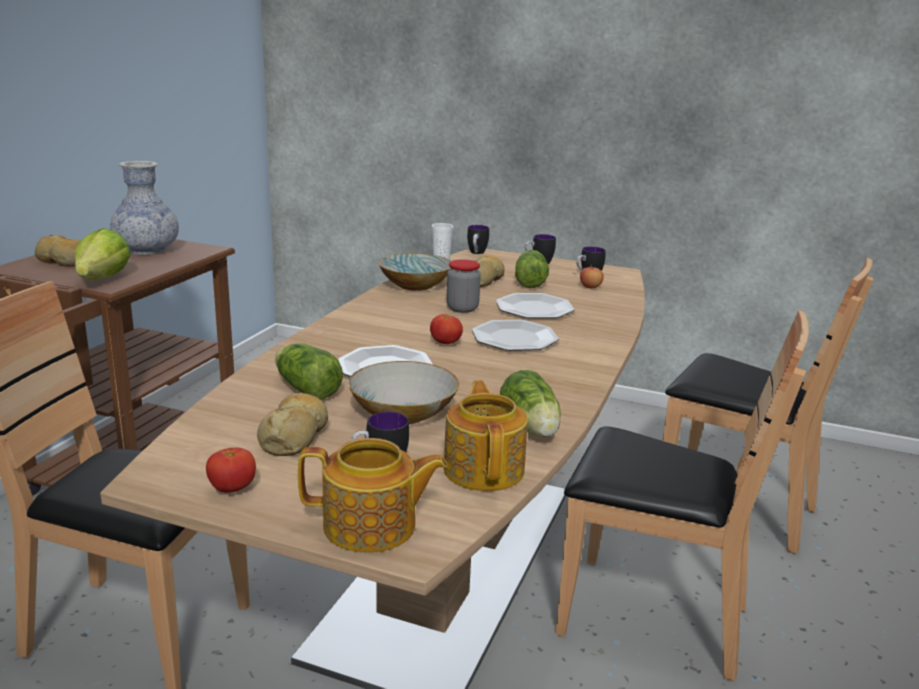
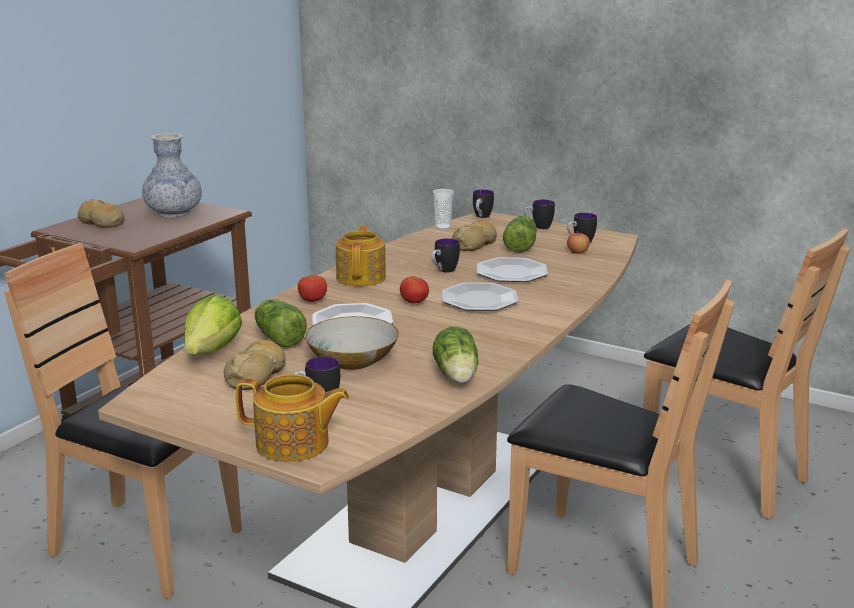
camera: 10 degrees right, 0 degrees up
(103, 279) = (131, 240): lettuce -> lettuce (212, 352)
(232, 489) = (196, 412): tomato -> tomato (313, 301)
(416, 285) = (410, 248): bowl -> none
(462, 308) = (443, 271): jar -> mug
(484, 469) = (402, 407): teapot -> teapot (362, 277)

